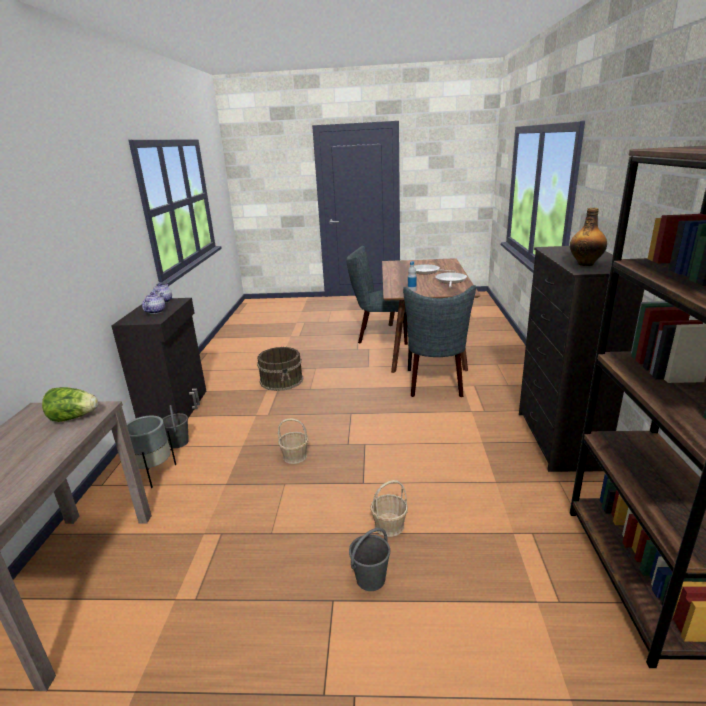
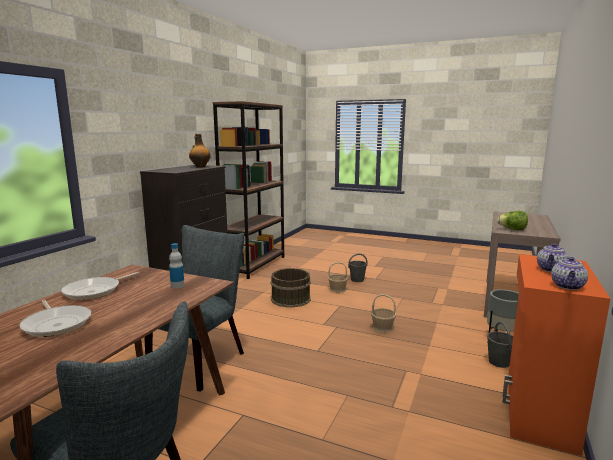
camera: 160 degrees left, 10 degrees down
(176, 409) = (537, 411): black cabinet -> orange cabinet
(282, 380) = (384, 425): brown bucket -> brown bucket (290, 299)

